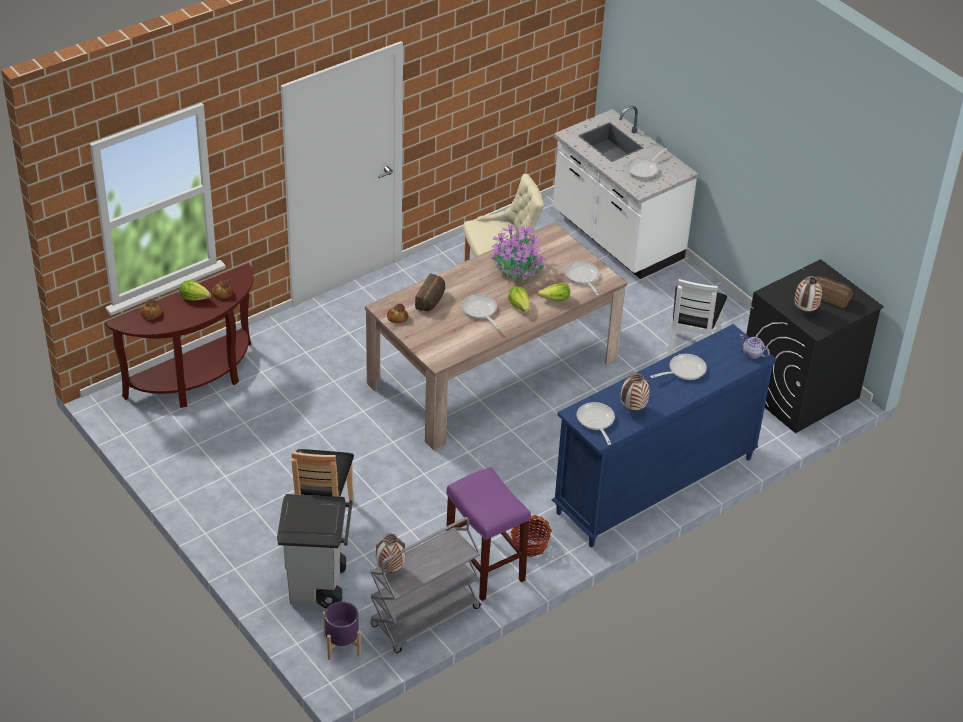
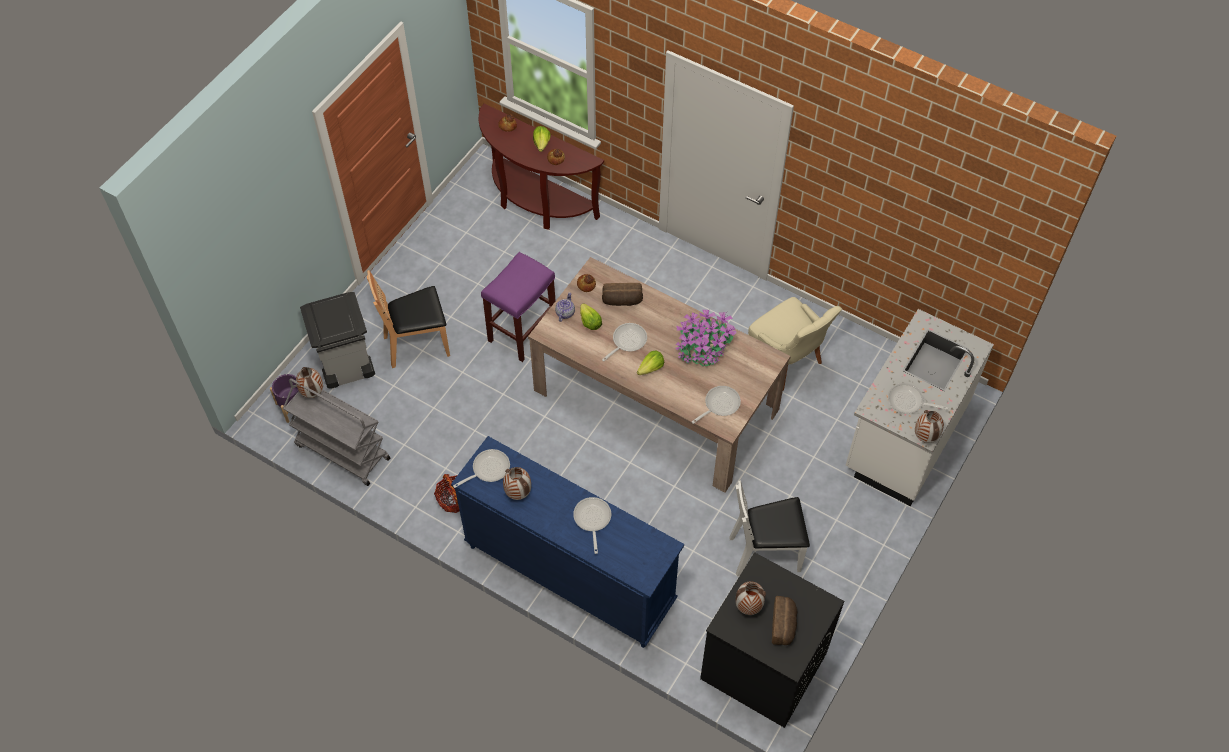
camera: 70 degrees right, 15 degrees up
(483, 568) = (413, 474): purple stool -> purple stool (522, 331)
(555, 299) = (675, 393): lettuce -> lettuce (589, 322)
(683, 172) = (925, 437): none -> vase
(683, 370) = (592, 520): frying pan -> frying pan turned 135 degrees counterclockwise
(752, 354) = (646, 573): teapot -> teapot (565, 313)

